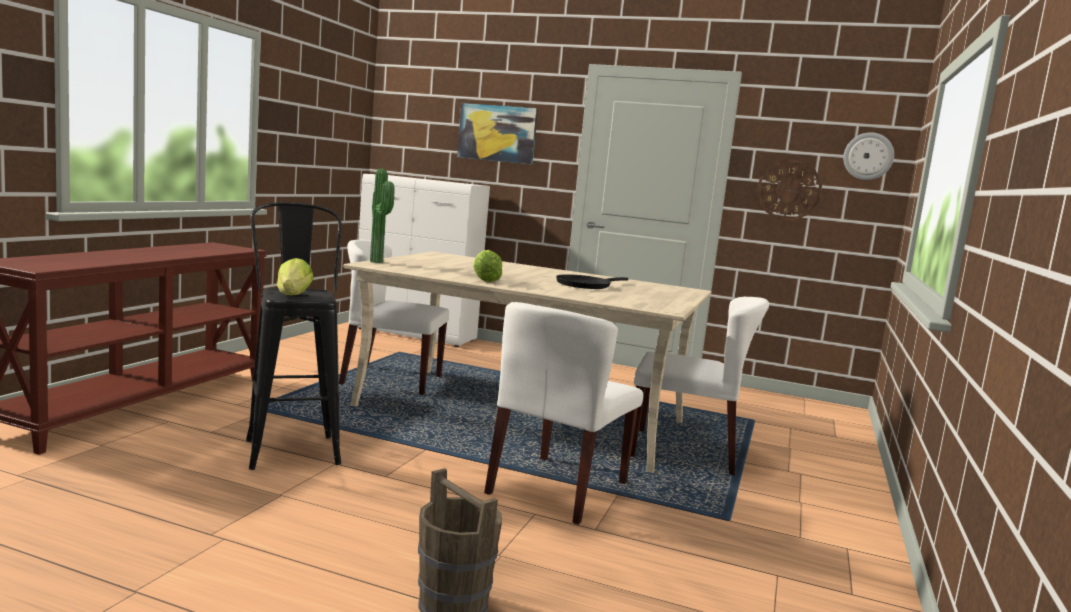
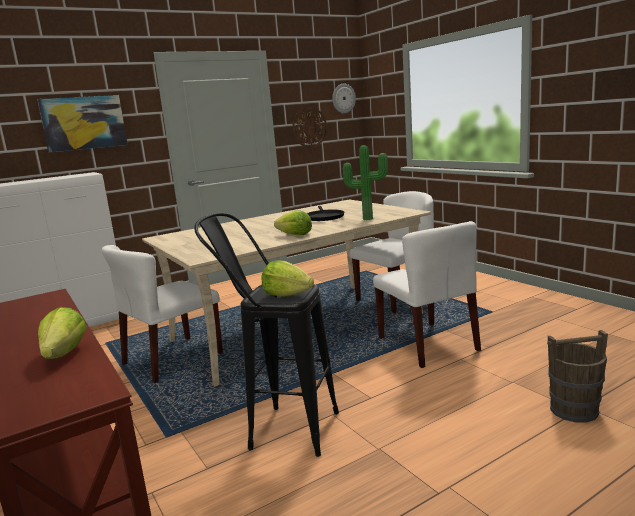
camera: 50 degrees left, 5 degrees up
(111, 259) = (64, 354): none -> lettuce
(379, 262) = (190, 254): potted plant -> potted plant (368, 218)

